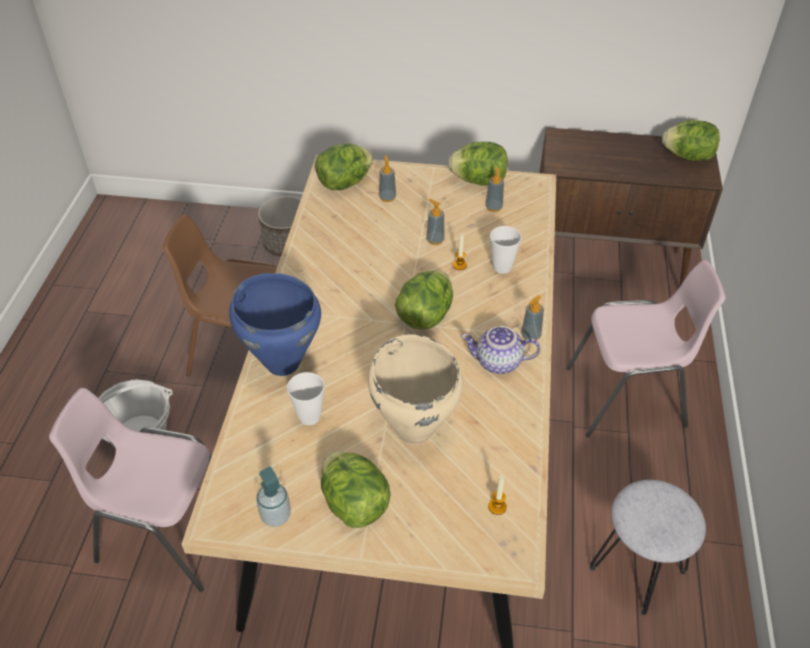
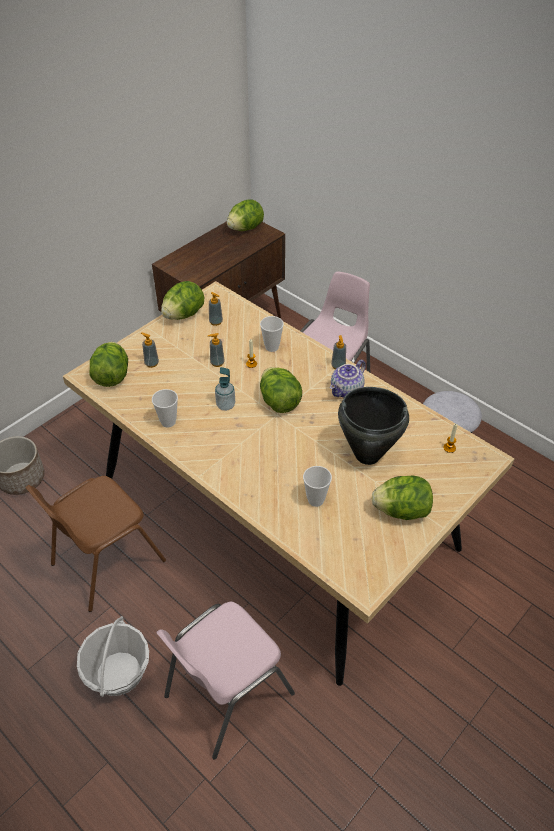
camera: 55 degrees left, 0 degrees up
(276, 516) = (383, 554): soap dispenser -> soap dispenser (225, 405)
(283, 362) = (256, 491): blue cooking pot -> none
(321, 250) = (168, 422): none -> cup
(415, 429) = (367, 454): beige cooking pot -> black cooking pot

